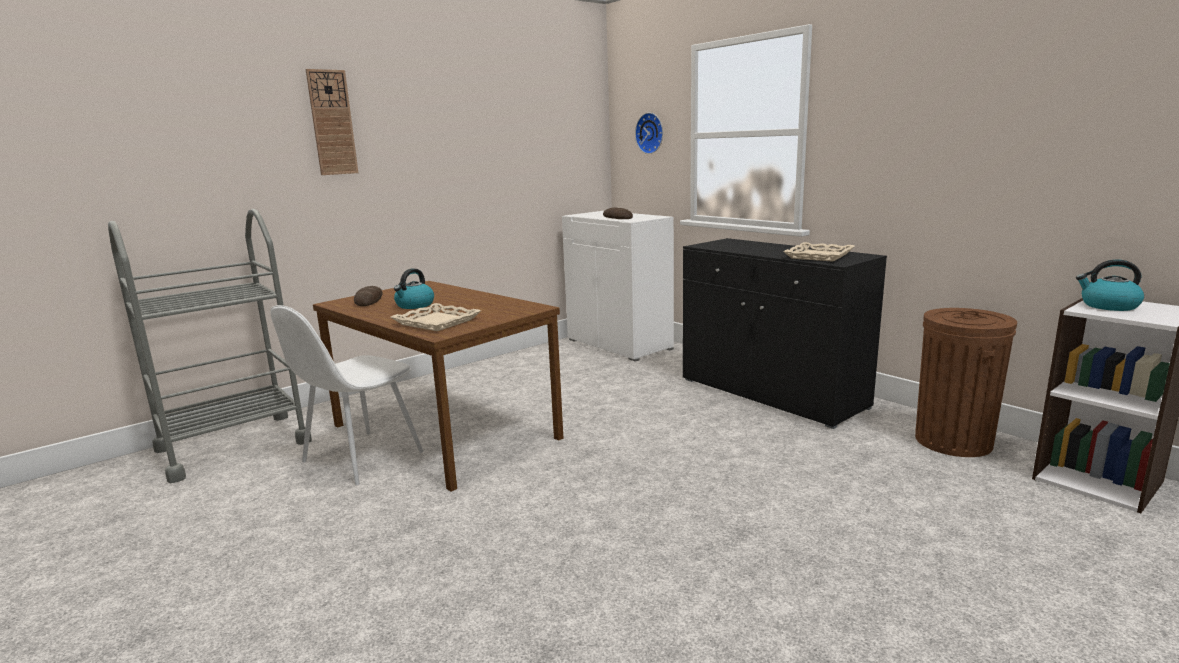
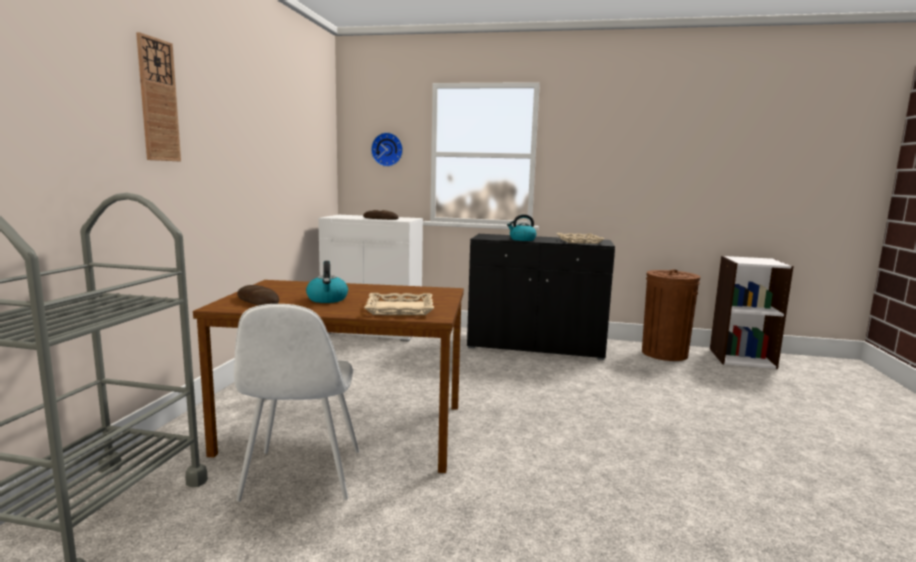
camera: 40 degrees left, 5 degrees down
(1108, 306) = (745, 260): kettle -> kettle (522, 239)

